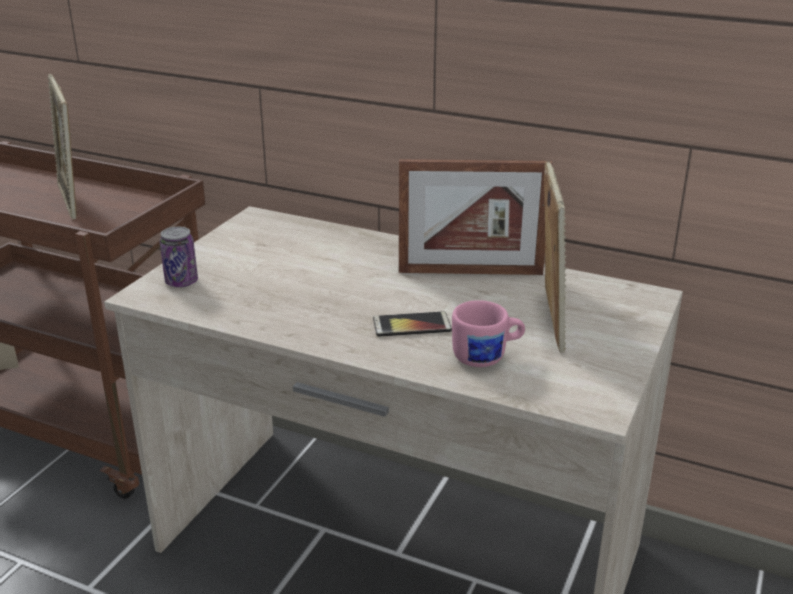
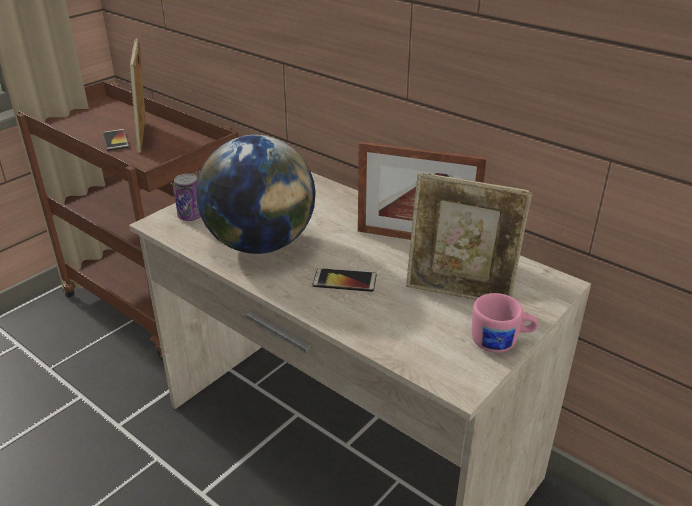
camera: 15 degrees right, 5 degrees up
(34, 209) = (116, 140): none -> phone
(287, 300) = (260, 243): none -> globe
(487, 357) = (391, 319): pink mug -> pink mug (501, 342)
(549, 320) = (459, 293): picture frame -> picture frame turned 90 degrees clockwise

